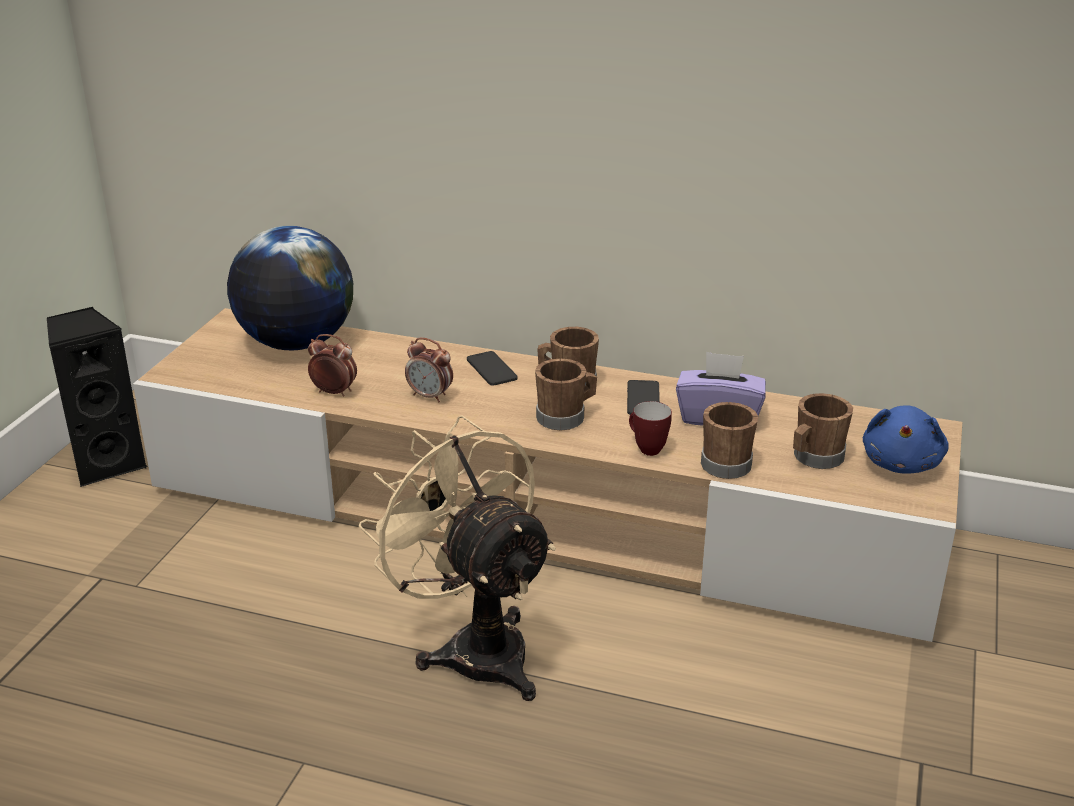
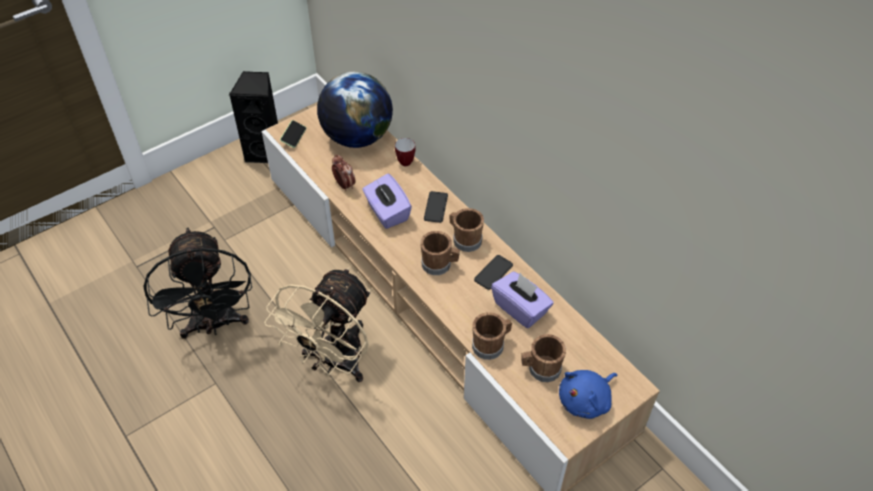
camera: 35 degrees right, 20 degrees up
(196, 373) = (294, 137): none -> phone
(225, 692) = (214, 325): none -> black fan
(430, 396) = (387, 212): alarm clock -> purple tissue box
(474, 647) = (335, 363): beige fan -> beige fan turned 150 degrees counterclockwise
(645, 448) = (458, 310): mug -> mug (405, 160)

